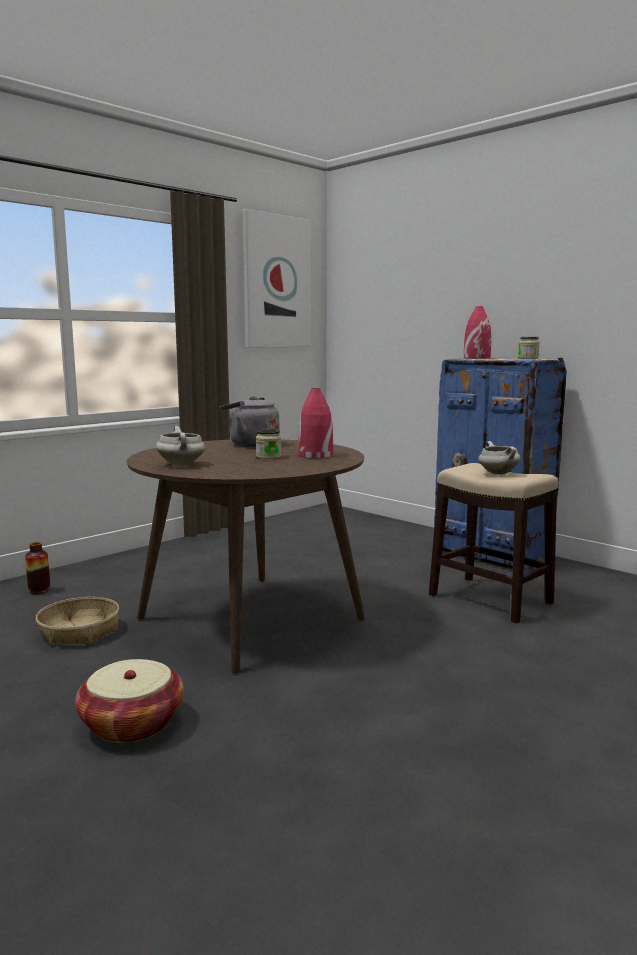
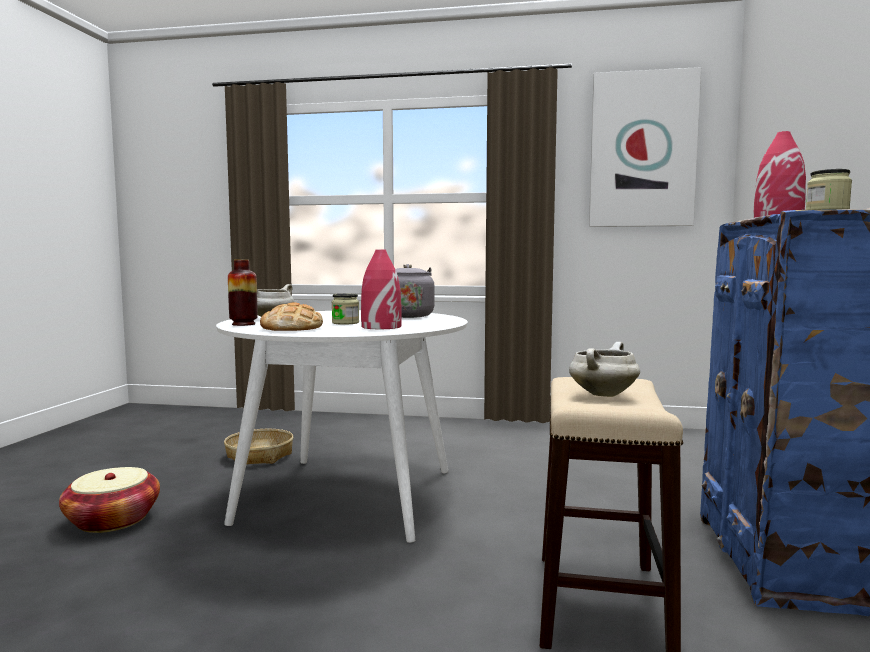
camera: 55 degrees right, 5 degrees down
(39, 591) = (318, 424): vase -> vase (243, 324)
(250, 619) = (348, 496): brown dining table -> white dining table
(277, 467) = (292, 328): none -> bread

